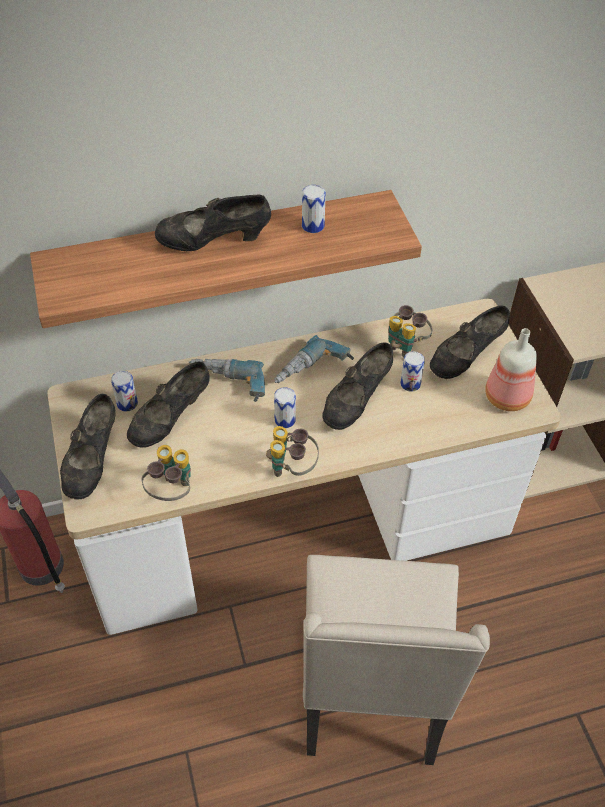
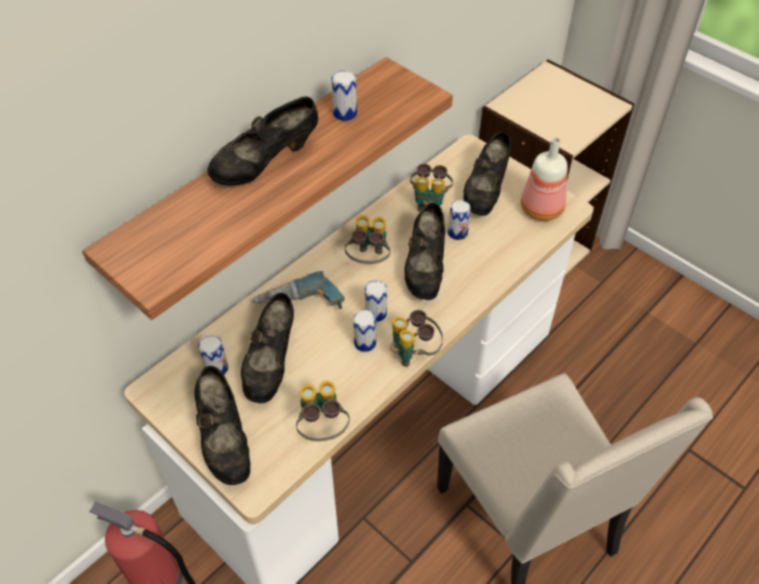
camera: 30 degrees left, 0 degrees up
(257, 440) = (365, 343): none -> can
(313, 372) = (369, 260): power drill -> binoculars

